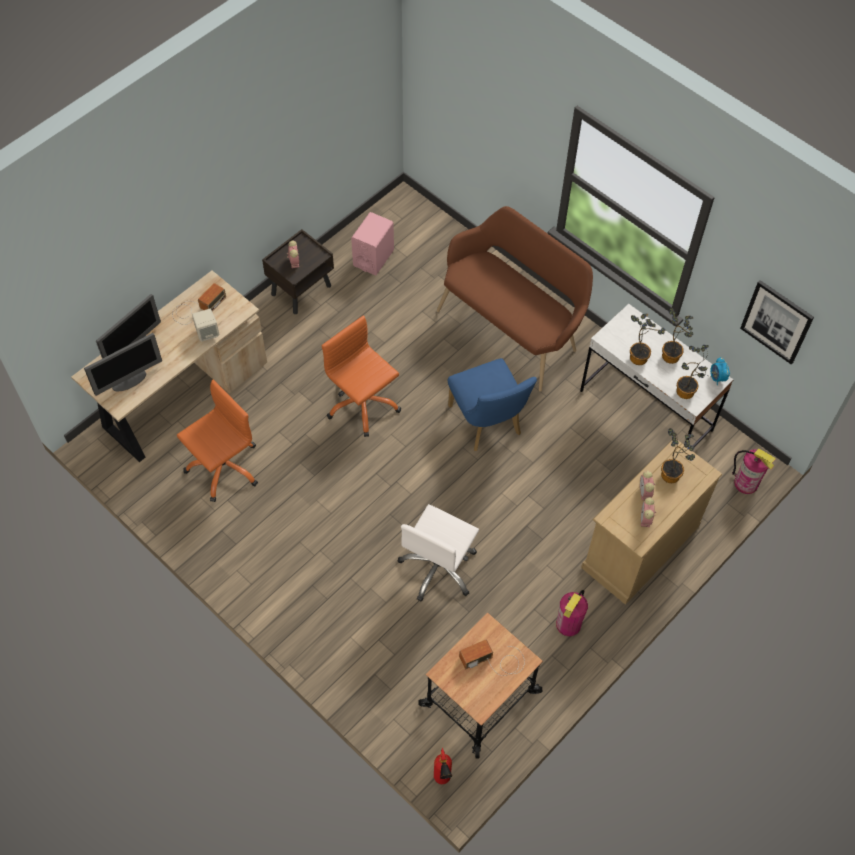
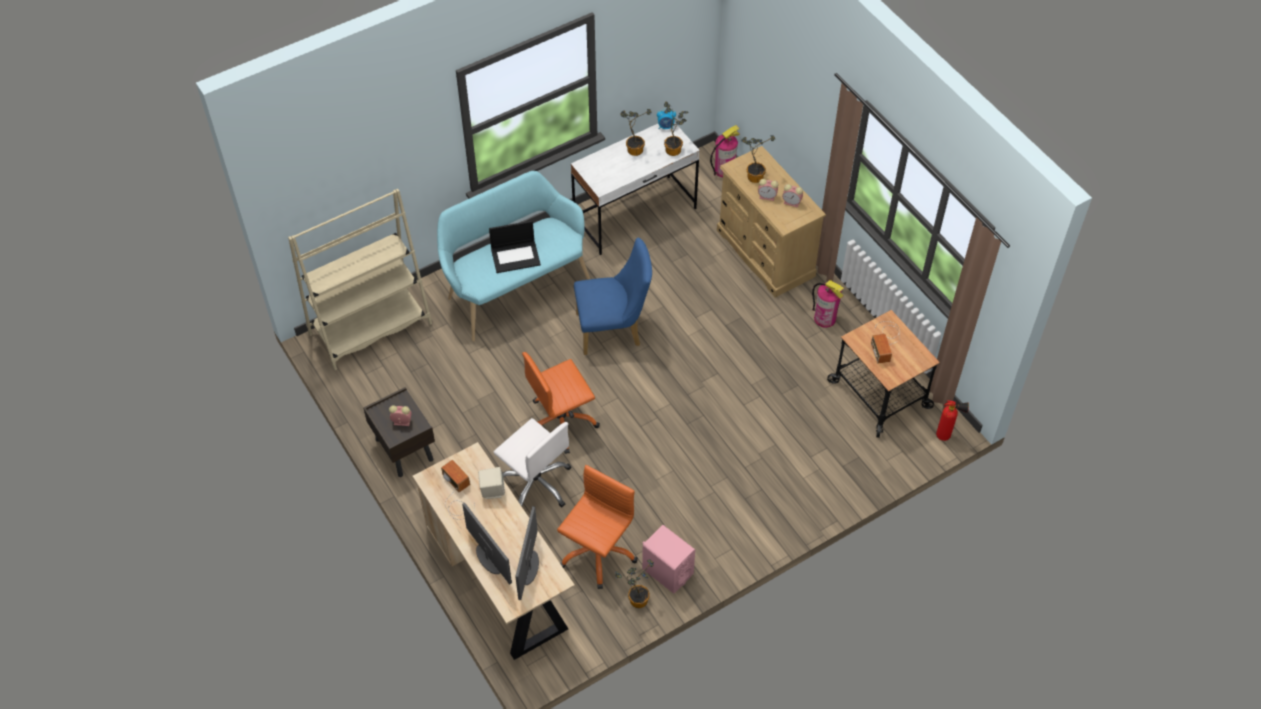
camera: 75 degrees left, 5 degrees down
(129, 380) = (529, 568): monitor -> monitor turned 150 degrees counterclockwise
(223, 467) = (597, 552): orange office chair -> orange office chair turned 60 degrees clockwise
(373, 258) = (387, 380): pink speaker -> pink speaker (667, 571)
(427, 230) = (371, 329): none -> beige bookcase
(438, 568) = (751, 398): white office chair -> white office chair (536, 483)
(506, 296) = (516, 256): none -> laptop
(512, 328) = (514, 288): brown bench -> turquoise bench
(639, 355) = (627, 170): potted plant -> potted plant (636, 599)
(777, 321) = (671, 45): picture -> none

